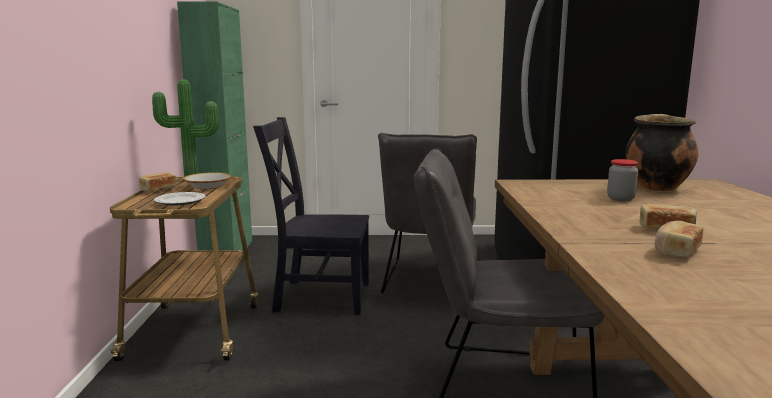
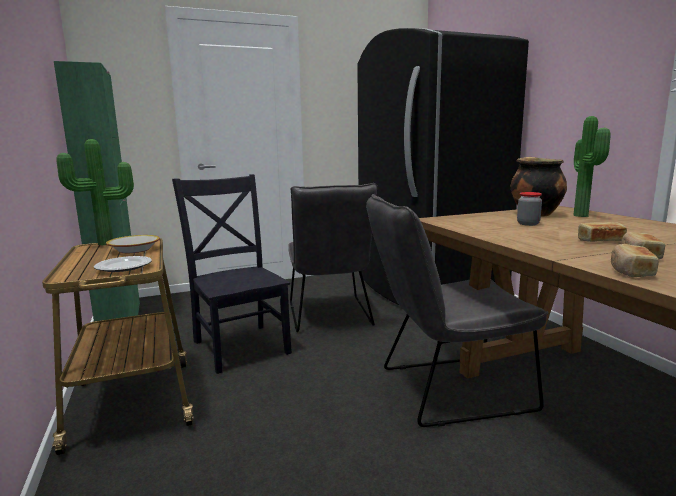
camera: 20 degrees left, 0 degrees up
(158, 189) = (81, 258): bread -> bread (630, 271)
(318, 296) = (240, 345): black chair -> black chair turned 75 degrees clockwise
(720, 195) = (583, 215): none -> potted plant

